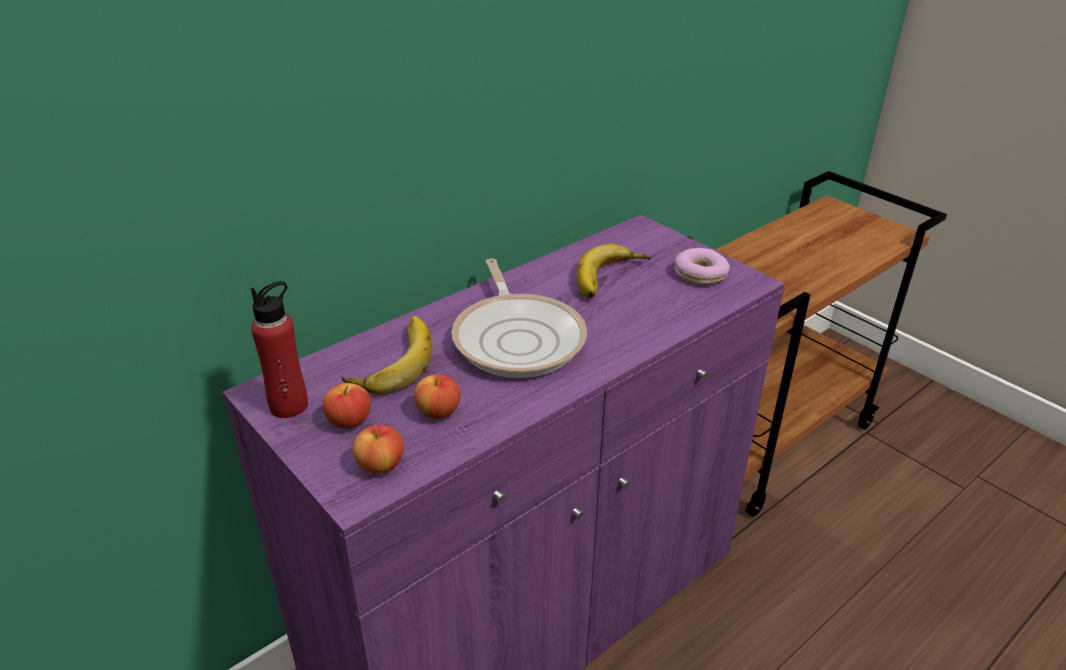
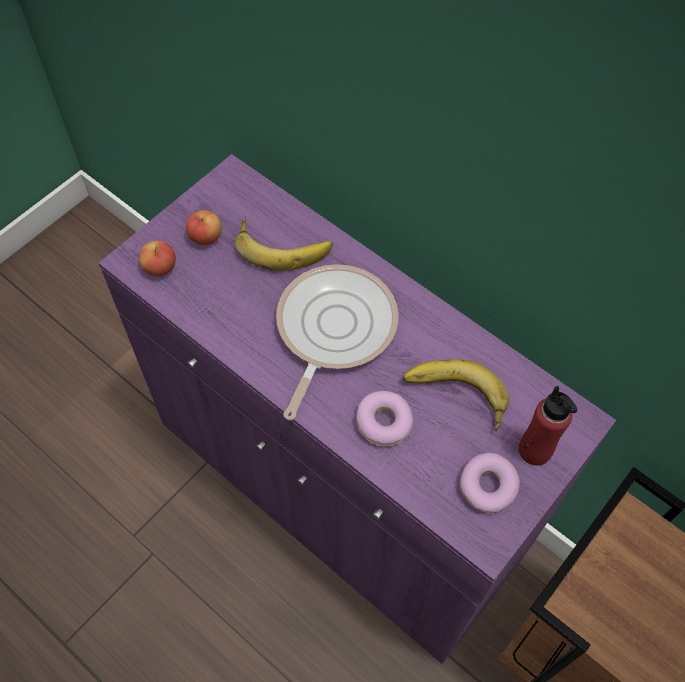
camera: 80 degrees right, 25 degrees up
(289, 405) = (219, 197): red bottle -> red bottle (535, 450)
(438, 412) = (222, 290): apple -> none
(518, 338) = (332, 329): frying pan -> frying pan turned 135 degrees clockwise
(633, 318) = (384, 422): none -> donut

